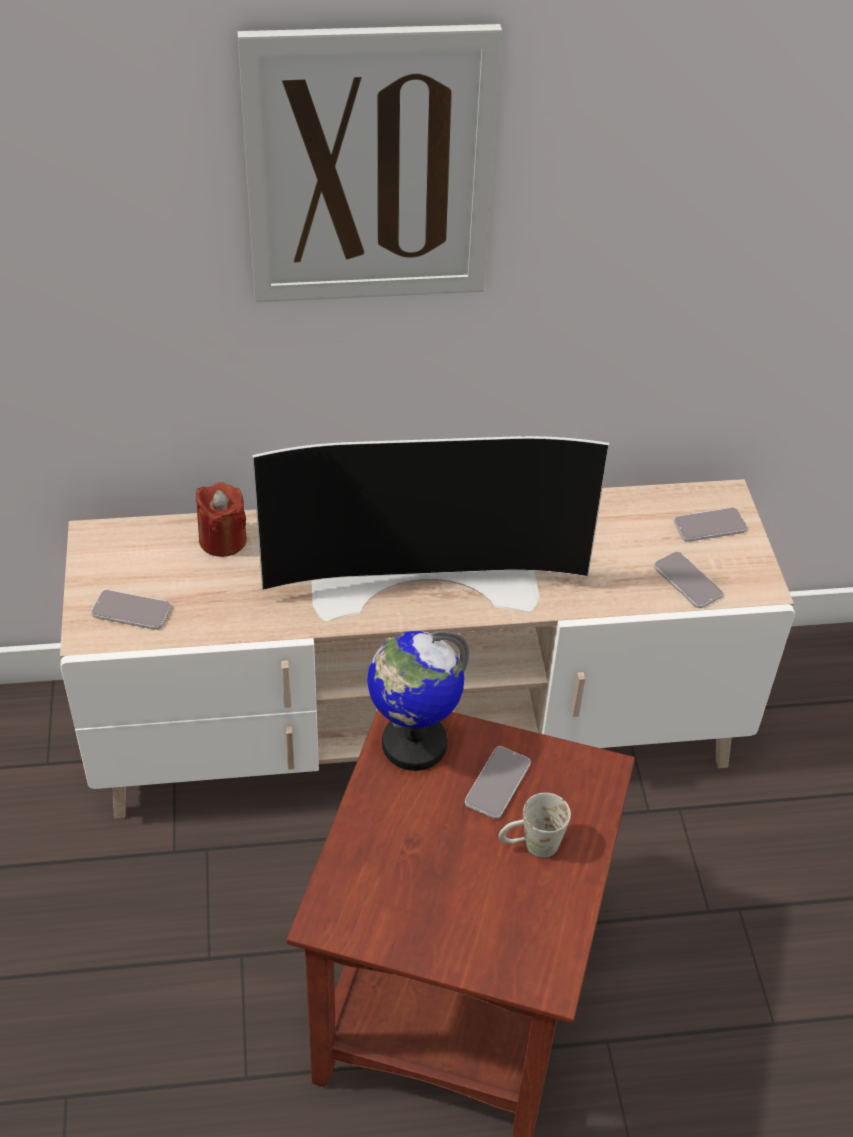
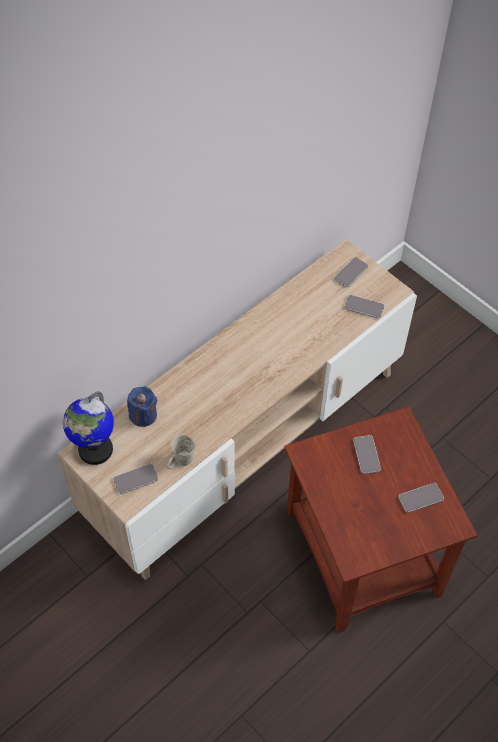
camera: 35 degrees left, 10 degrees up
(223, 540) = (143, 415): red candle -> blue candle
(369, 168) = (176, 202): picture -> none
(413, 743) = (317, 460): globe -> globe (95, 449)
(426, 578) = (254, 376): television -> none
(527, 900) = (421, 498): none -> phone
(530, 846) = (402, 474): white mug -> white mug (180, 462)

